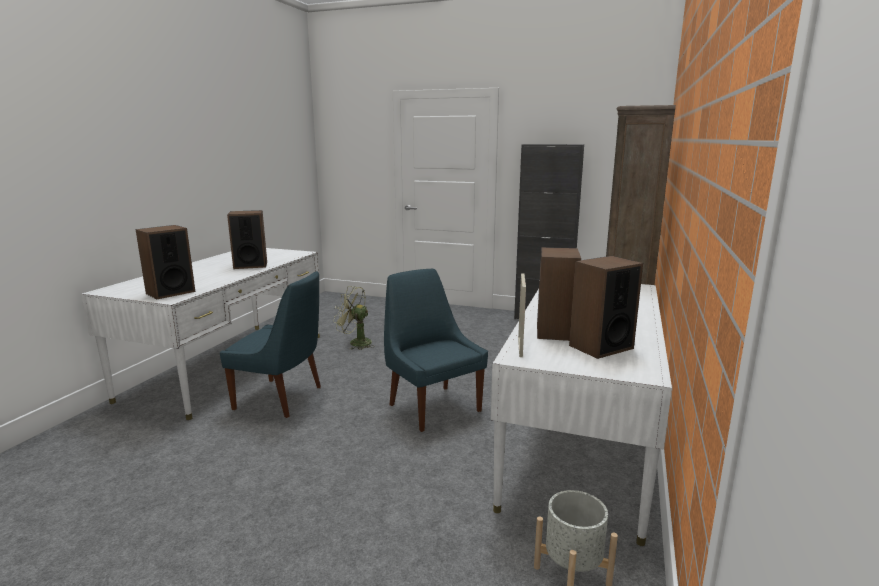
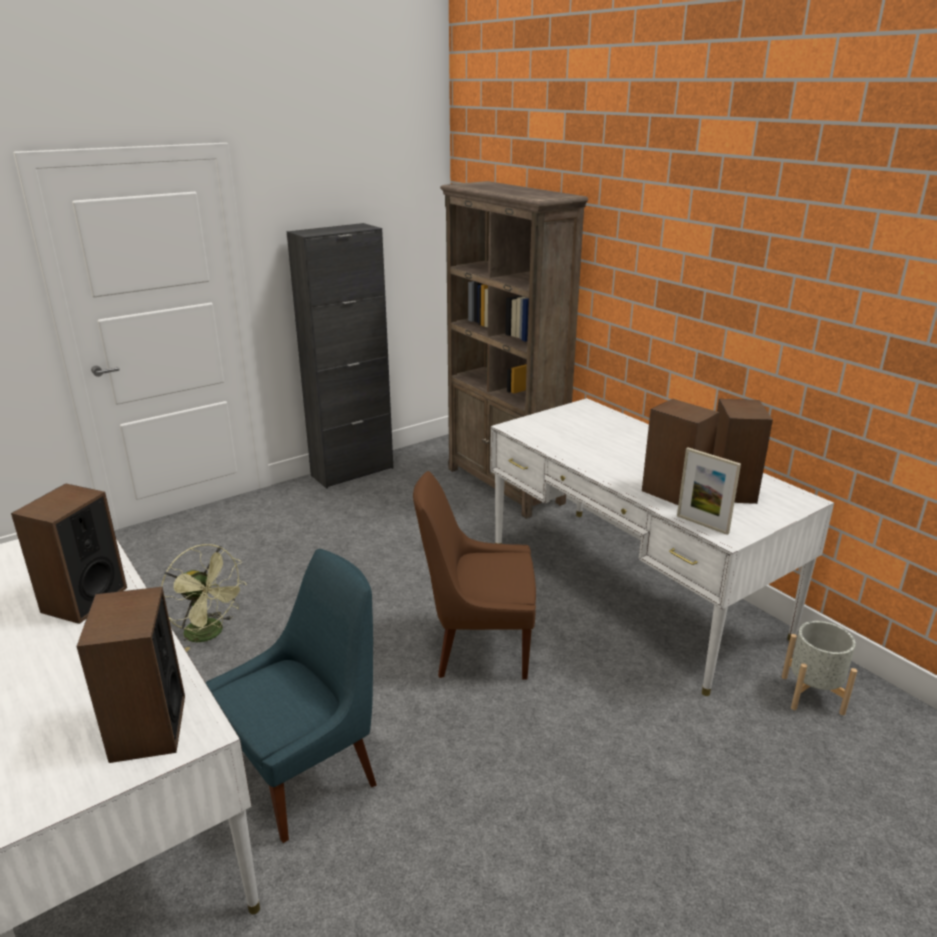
camera: 55 degrees left, 10 degrees up
(355, 343) = (210, 634): green fan -> green fan turned 105 degrees counterclockwise
(432, 406) = (477, 646): blue chair -> brown chair

